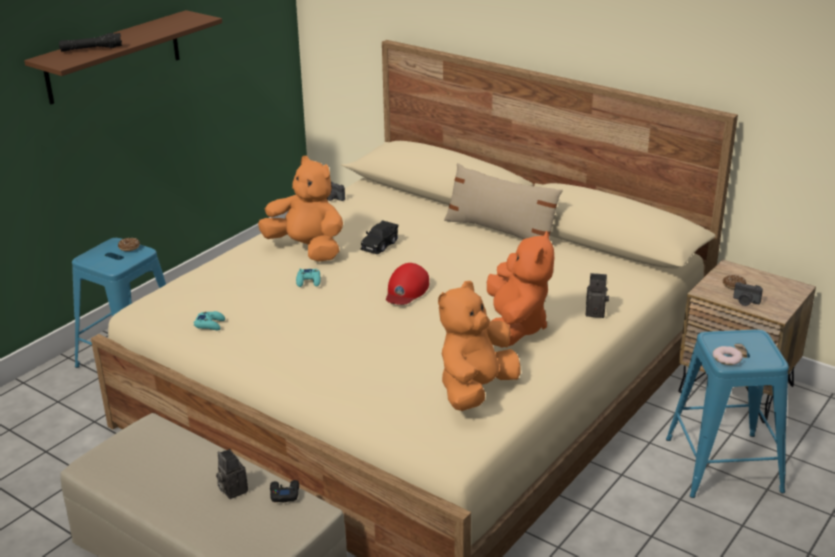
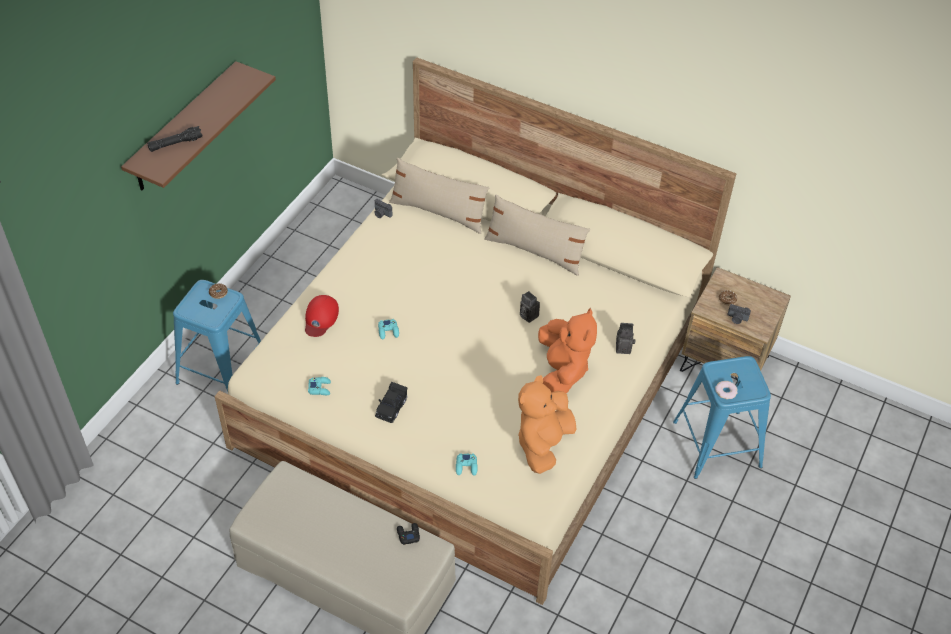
camera: 10 degrees left, 20 degrees up
(232, 489) = (368, 534): camera -> camera (527, 315)
(307, 249) = (375, 287): orange plush toy -> none
(369, 404) = (466, 466): none -> turquoise game controller
(379, 245) = (436, 278): black toy car -> black toy car (391, 407)
(397, 199) = (438, 212): none -> beige pillow
(406, 290) = (470, 334): red cap -> red cap (320, 318)

